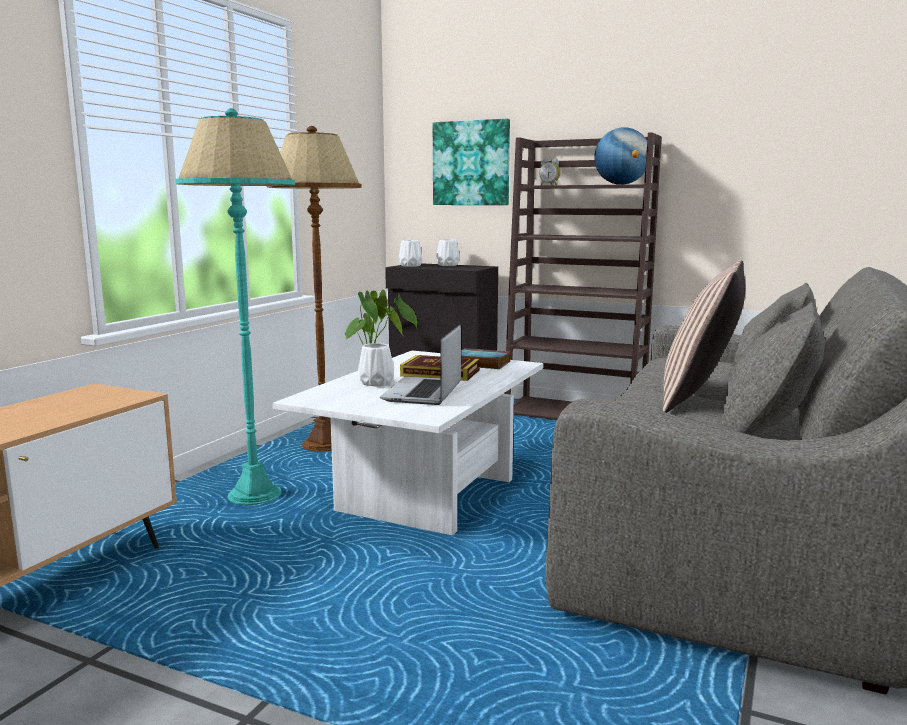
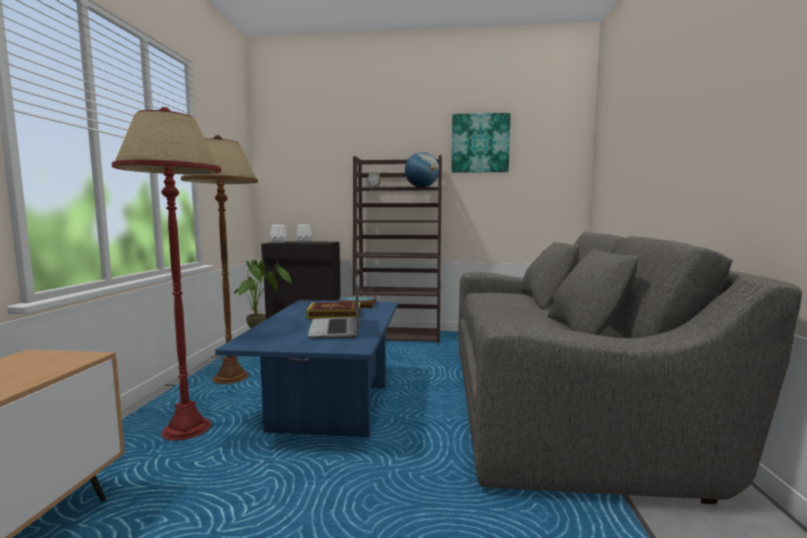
camera: 20 degrees left, 5 degrees down
(255, 496) = (187, 430): turquoise floor lamp -> red floor lamp
(377, 383) = (293, 325): white vase -> none
(423, 494) = (328, 406): white coffee table -> blue coffee table
(471, 163) = (317, 174): picture -> picture (480, 143)
(700, 397) = (529, 315): pillow -> none

